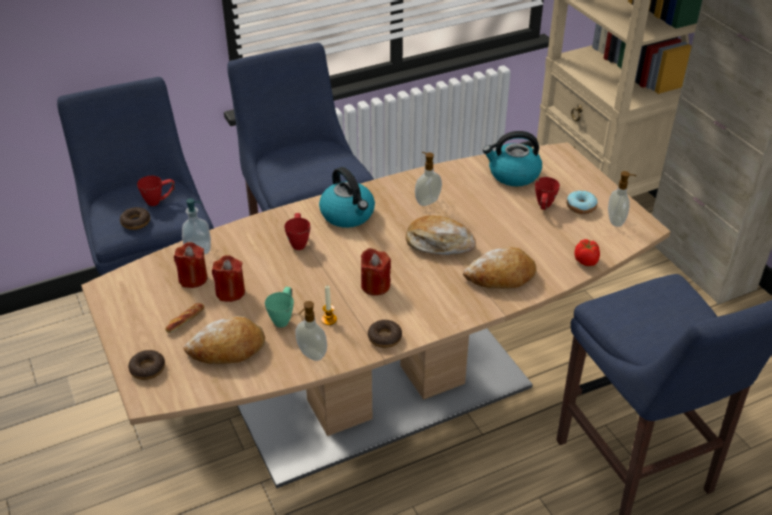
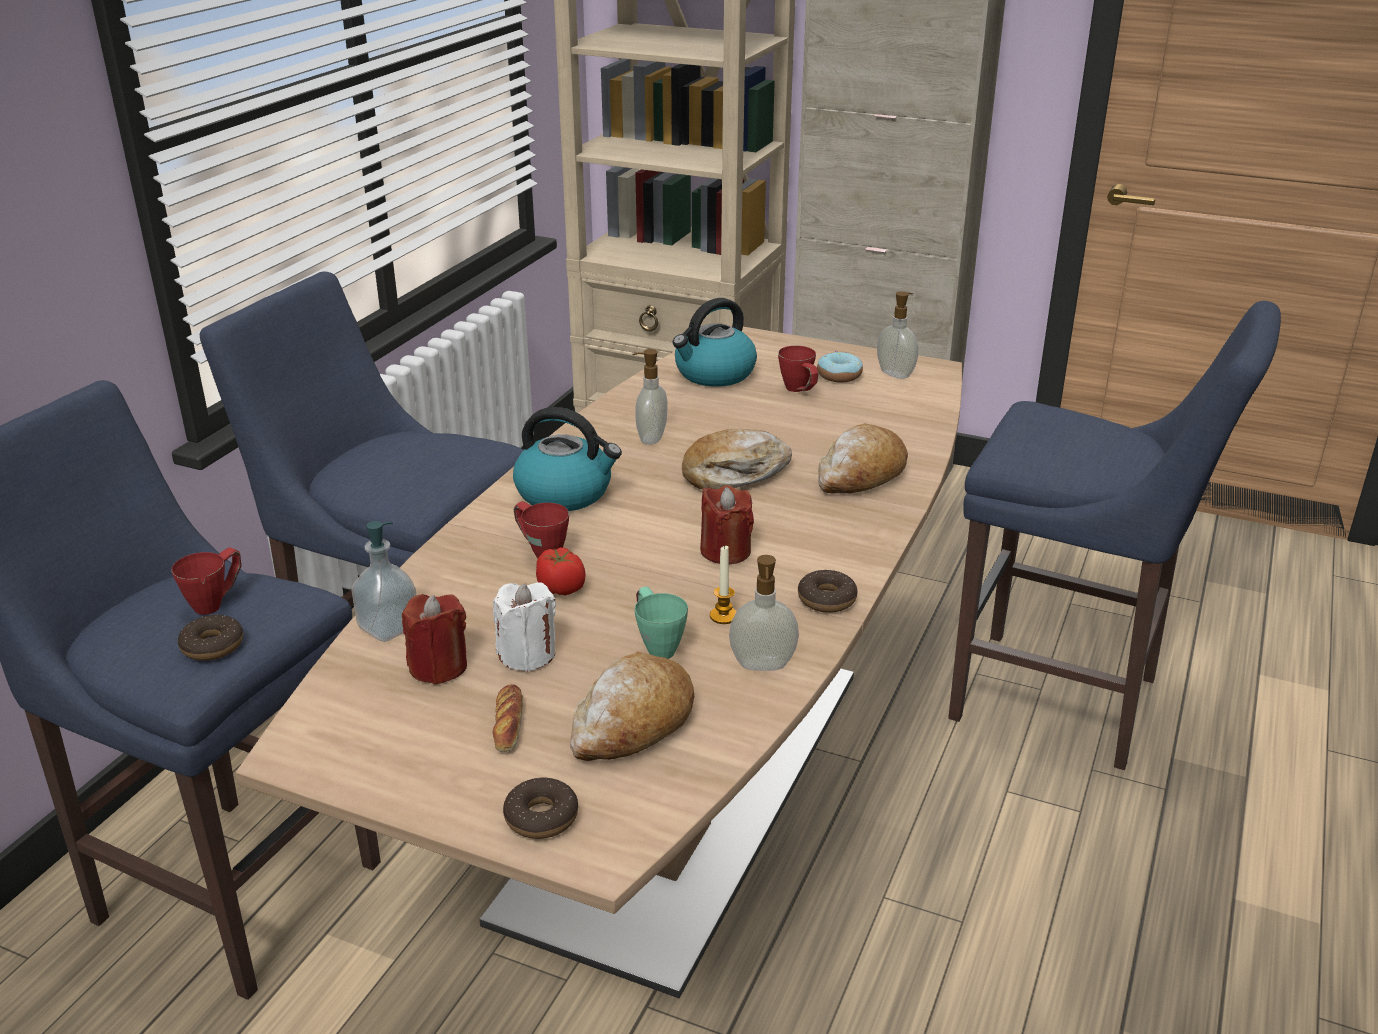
camera: 40 degrees left, 10 degrees down
(230, 292) = (527, 654): red candle -> white candle
(586, 261) = (925, 421): tomato -> tomato (561, 589)

